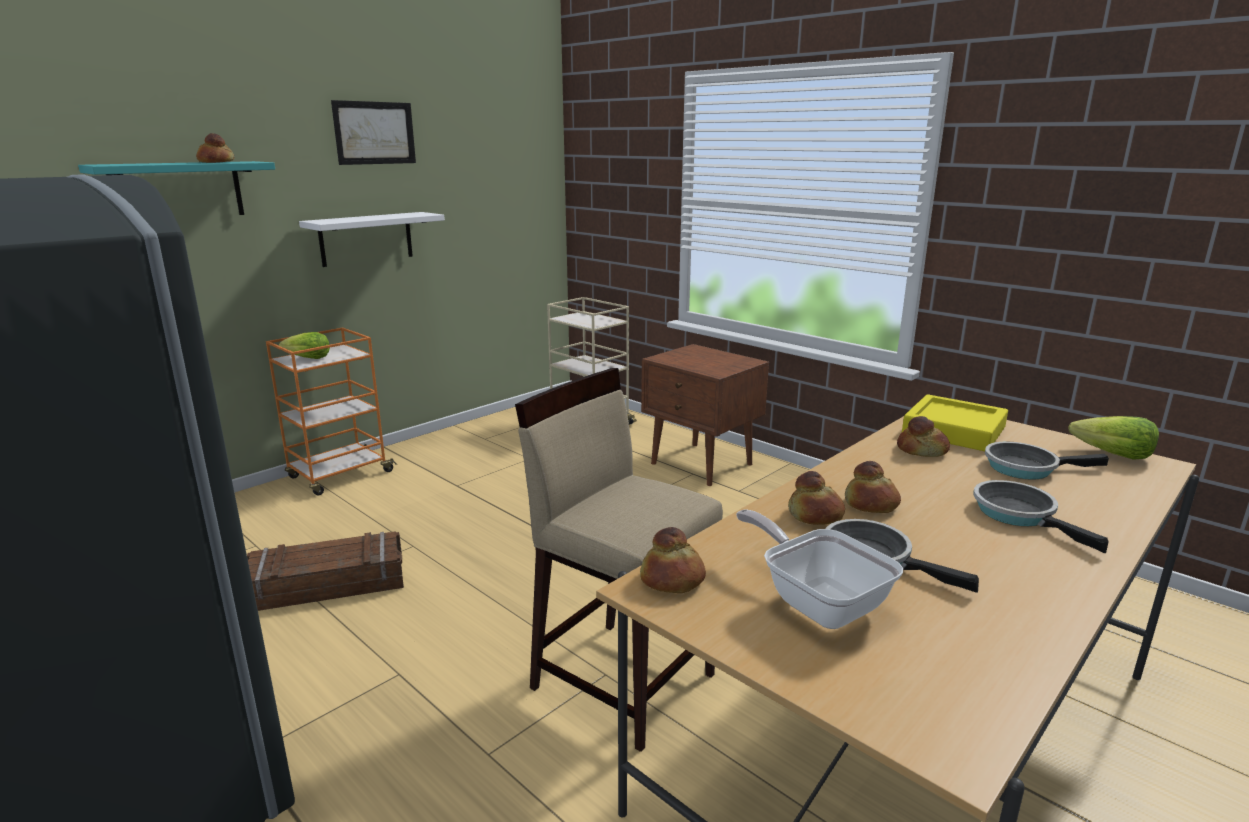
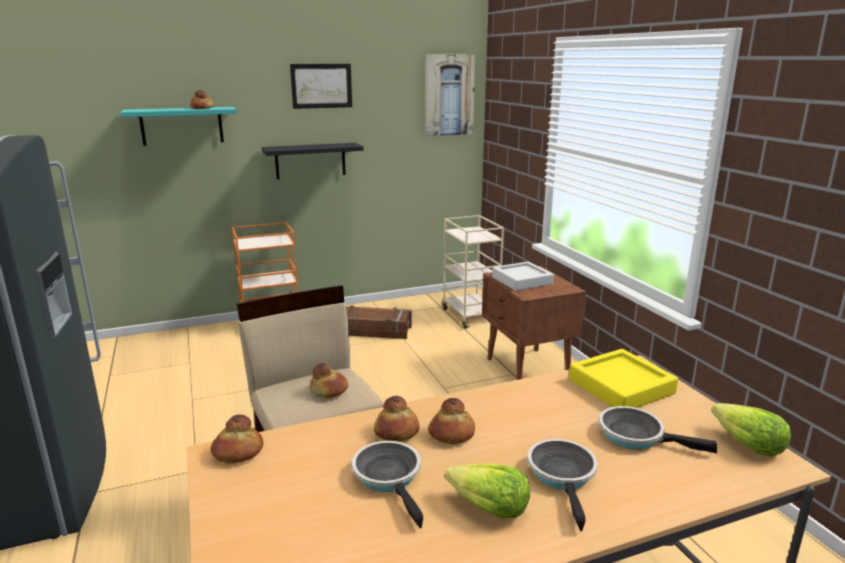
camera: 25 degrees right, 0 degrees up
(307, 358) = (253, 242): lettuce -> lettuce (488, 508)
(328, 584) = (206, 398): crate -> crate (370, 330)
(366, 239) = (310, 160): white shelf -> black shelf
(526, 148) = (449, 95): none -> picture
(693, 360) = (522, 280): none -> grey tray
(817, 601) = (304, 497): frying pan -> none
(922, 451) = (563, 399): bread -> bread (328, 391)

